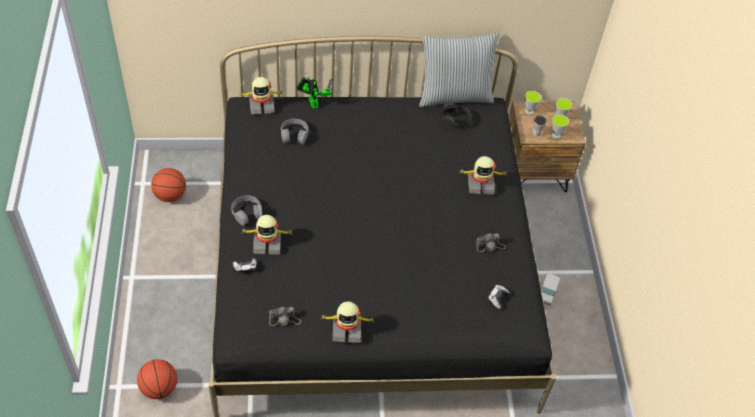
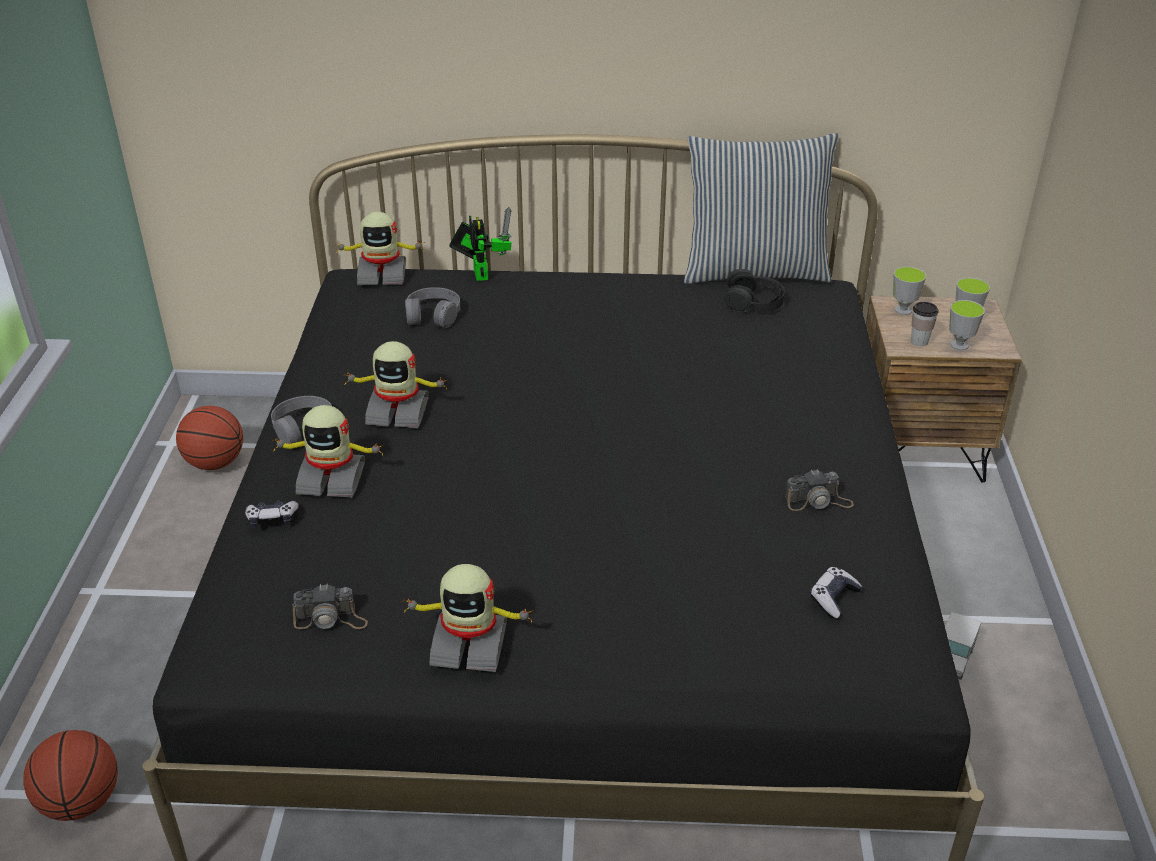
camera: 10 degrees right, 15 degrees down
(480, 184) = (800, 397): toy robot -> toy robot (398, 411)

